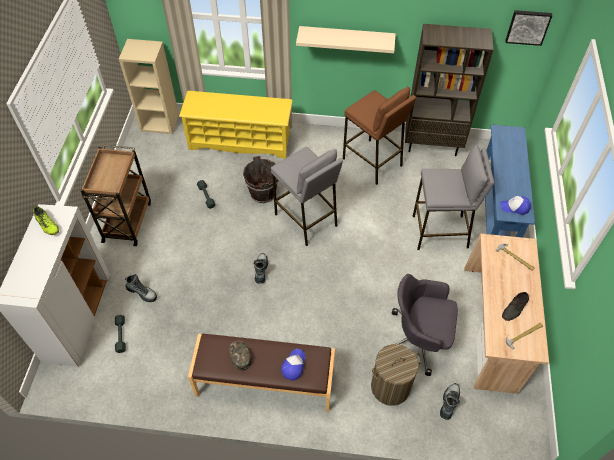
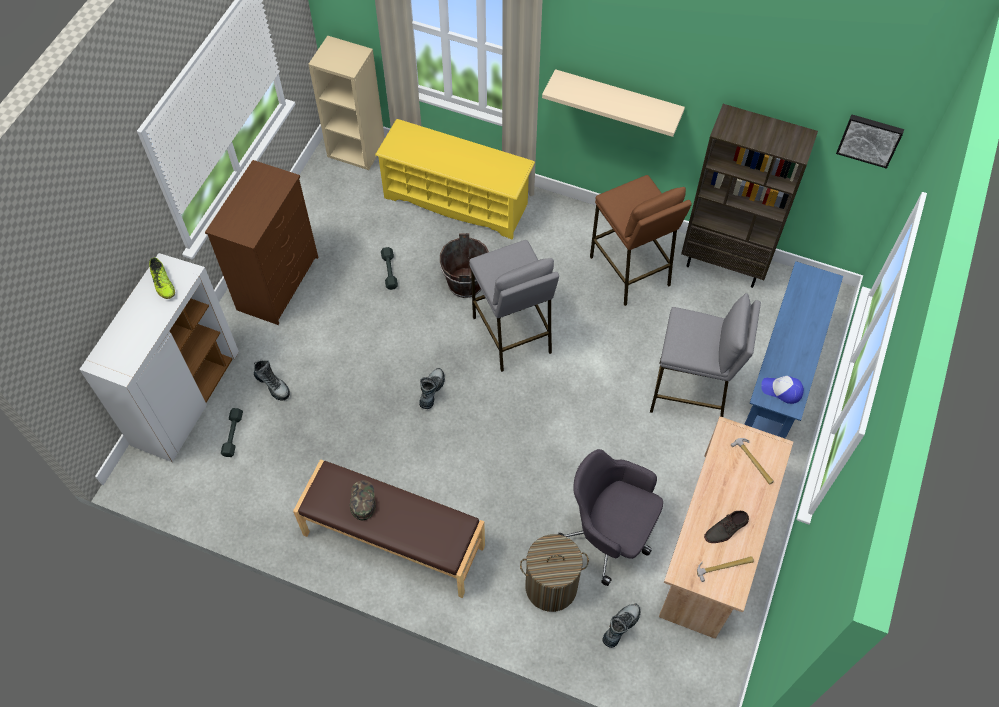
camera: 15 degrees right, 5 degrees up
(127, 221) = (279, 283): brown cart -> brown dresser
(293, 365) = (425, 530): cap -> none

